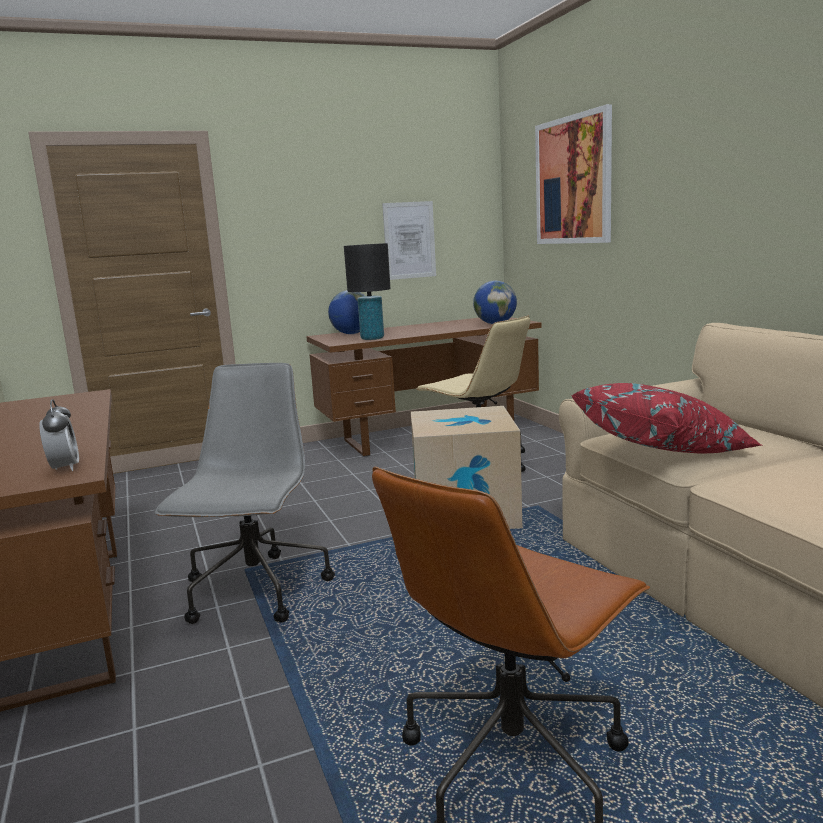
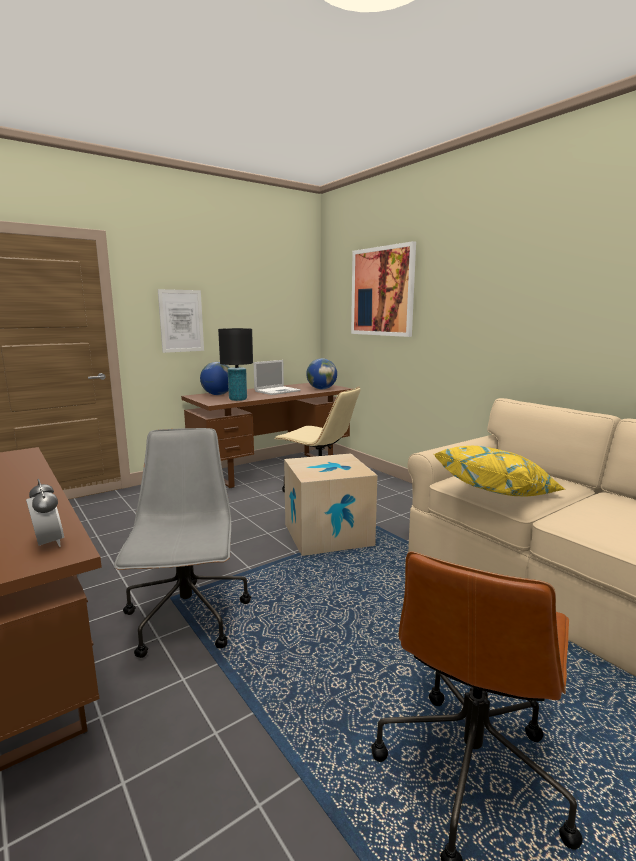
camera: 15 degrees left, 0 degrees up
(409, 240) = (258, 326): picture -> picture (181, 321)
(433, 327) = (278, 391): none -> laptop
(663, 450) = (497, 493): red pillow -> yellow pillow

